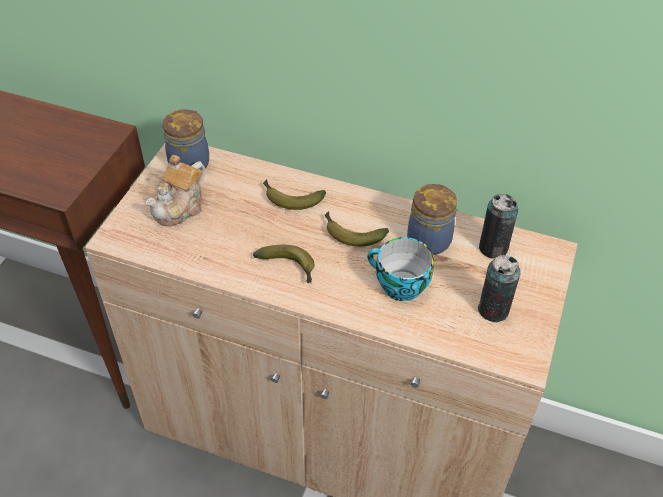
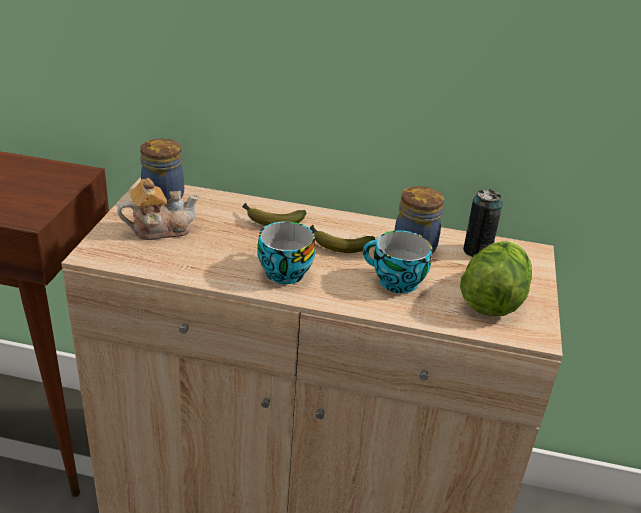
camera: 10 degrees left, 15 degrees down
(181, 207) = (160, 229): teapot -> teapot turned 135 degrees counterclockwise
(289, 267) = (282, 271): banana -> cup
(493, 310) = (492, 297): can -> lettuce

